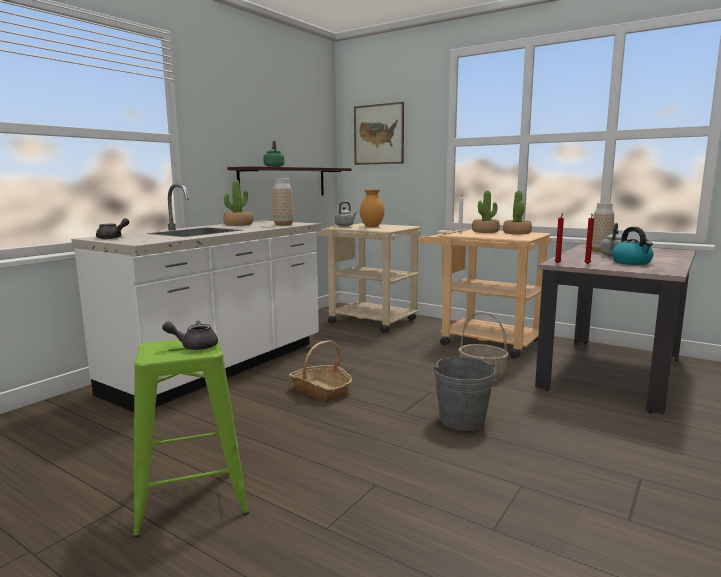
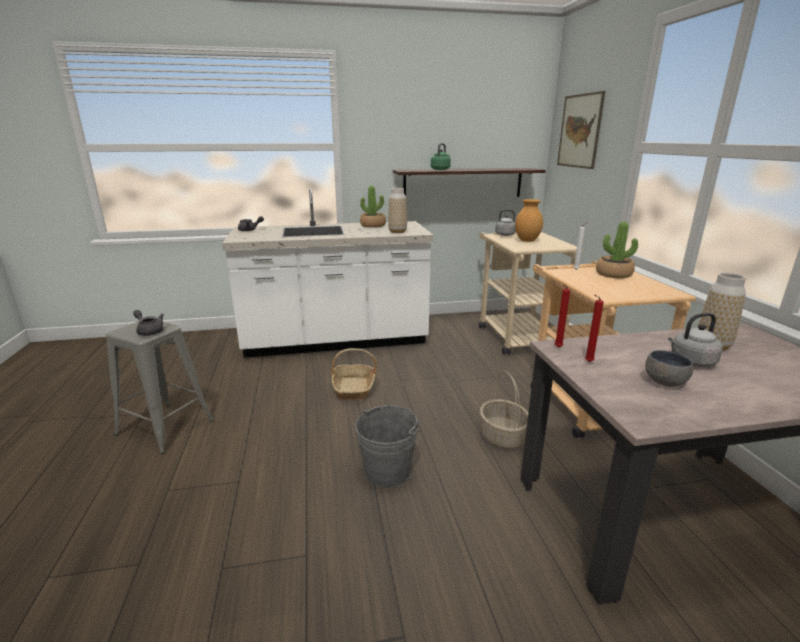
camera: 45 degrees right, 10 degrees up
(192, 498) = (165, 427): green stool -> grey stool
(517, 233) = (644, 286): potted plant -> none
(632, 262) = (666, 382): kettle -> grey bowl

